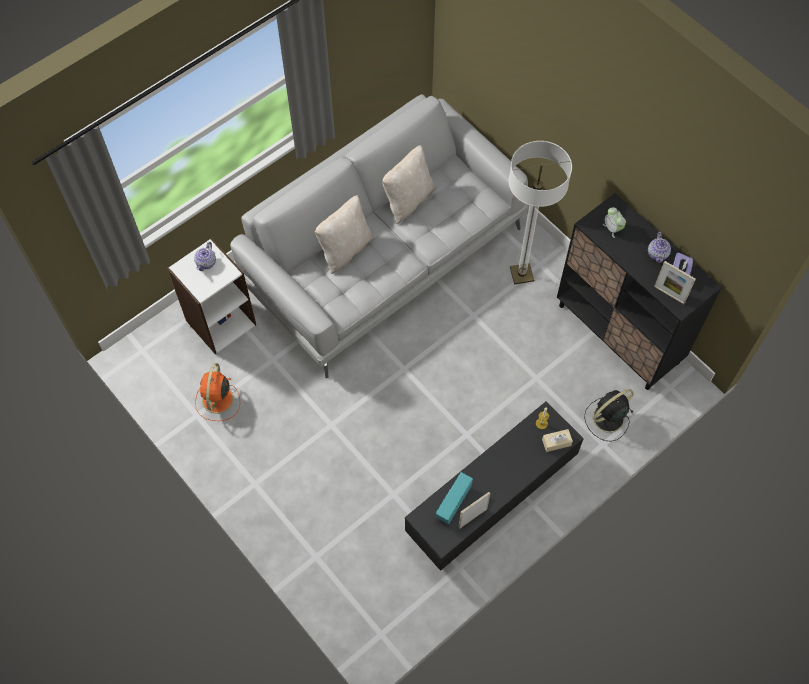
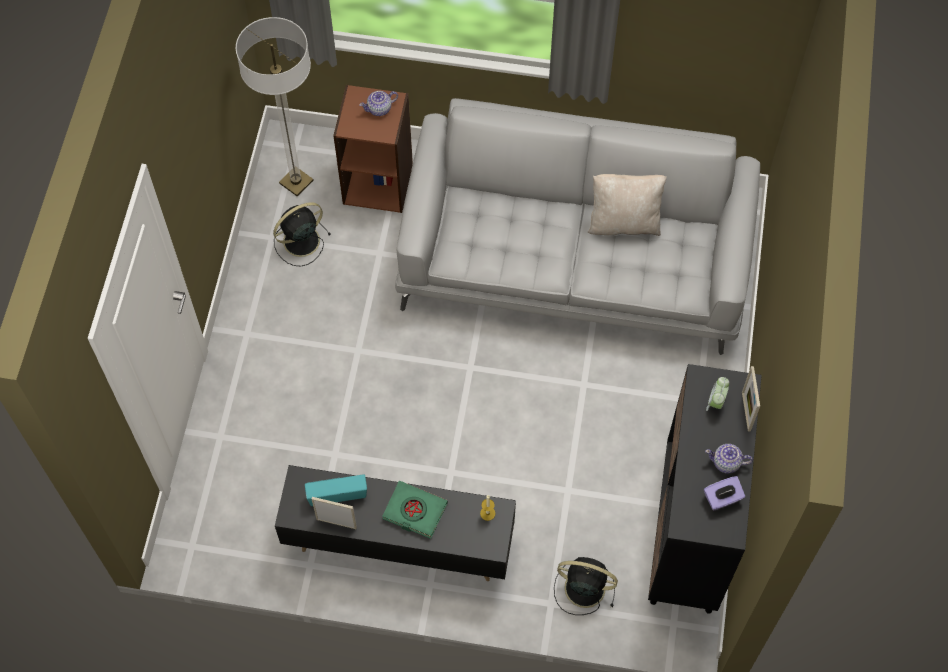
camera: 50 degrees right, 0 degrees up
(217, 400) = (300, 242): orange fan -> black fan
(220, 322) = (378, 183): white bookcase -> brown bookcase
(345, 249) = (518, 211): beige pillow -> none
(504, 465) = (414, 511): none -> green book
(521, 274) = (671, 393): floor lamp -> floor lamp (296, 182)
(556, 442) = (479, 541): beige tissue box -> none
(658, 253) = (726, 463): teapot -> teapot turned 45 degrees clockwise
(669, 294) = (688, 506): picture frame -> picture frame (746, 411)

